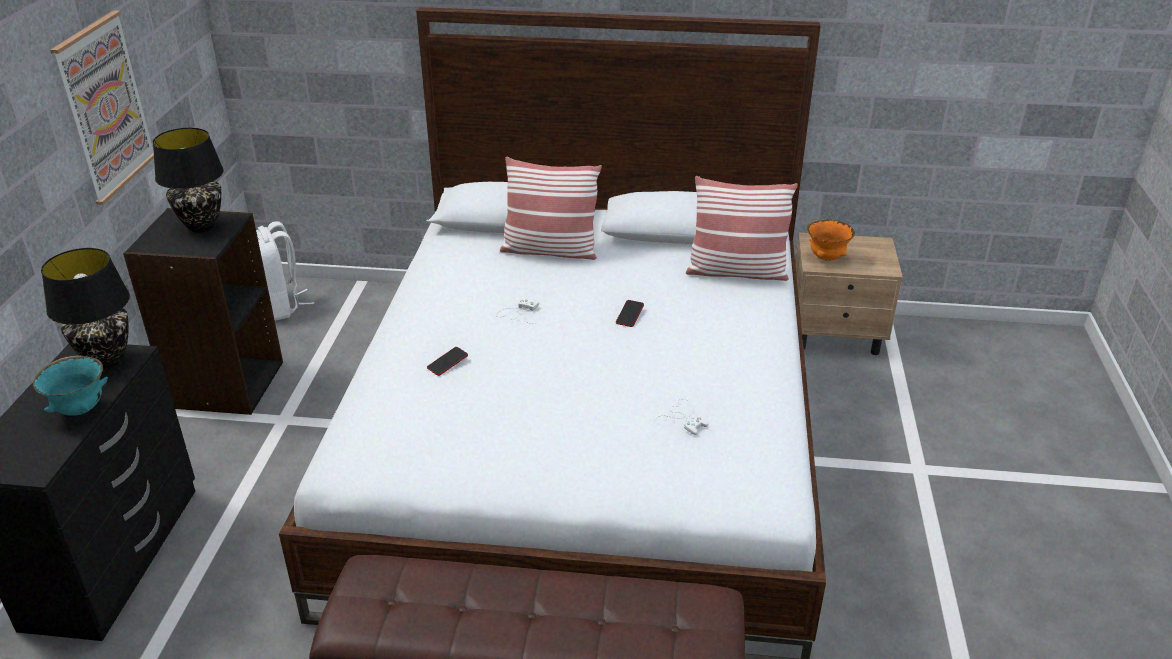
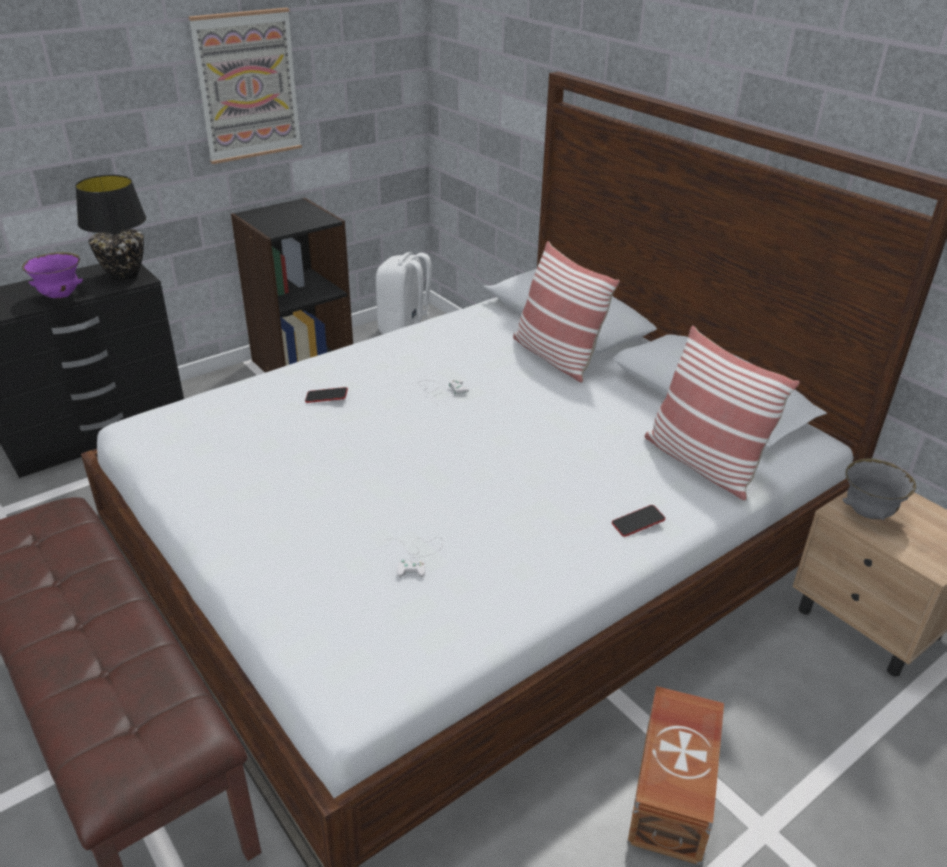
camera: 45 degrees right, 0 degrees up
(81, 409) = (61, 296): turquoise bowl -> purple bowl
(201, 227) = (299, 216): black table lamp -> none
(629, 316) = (528, 443): phone -> phone (637, 523)
(826, 258) = (868, 513): orange bowl -> grey bowl
(864, 482) = (674, 790): none -> brown storage box

